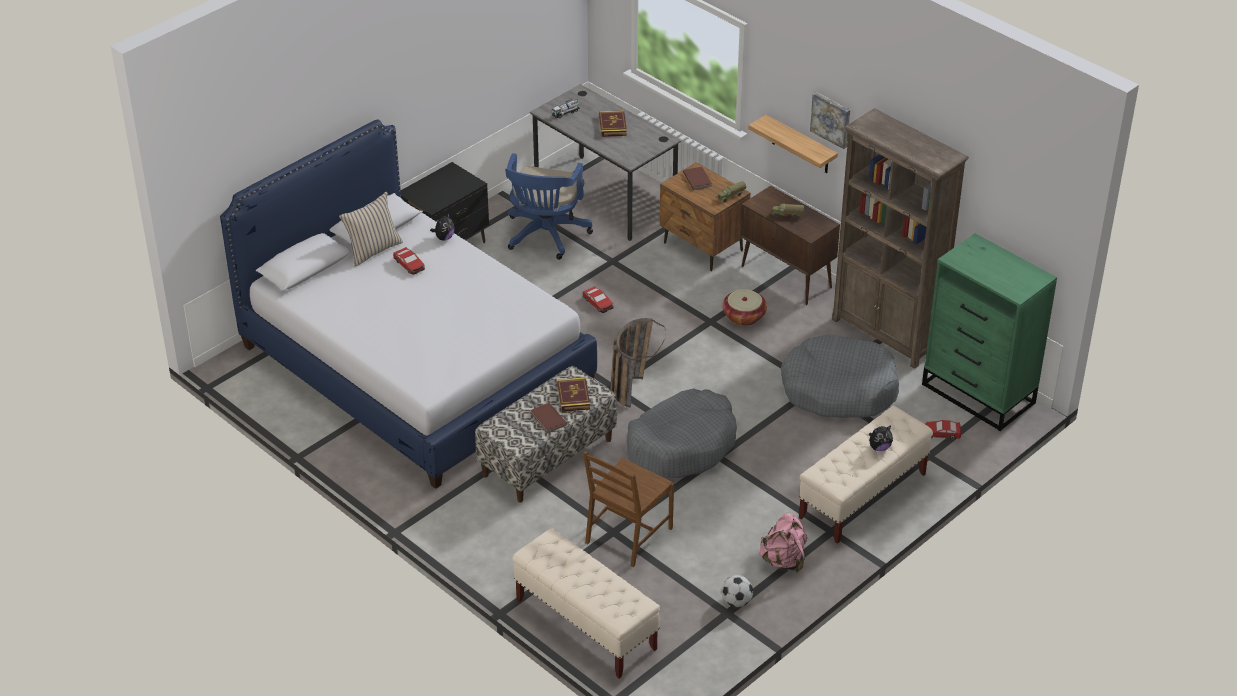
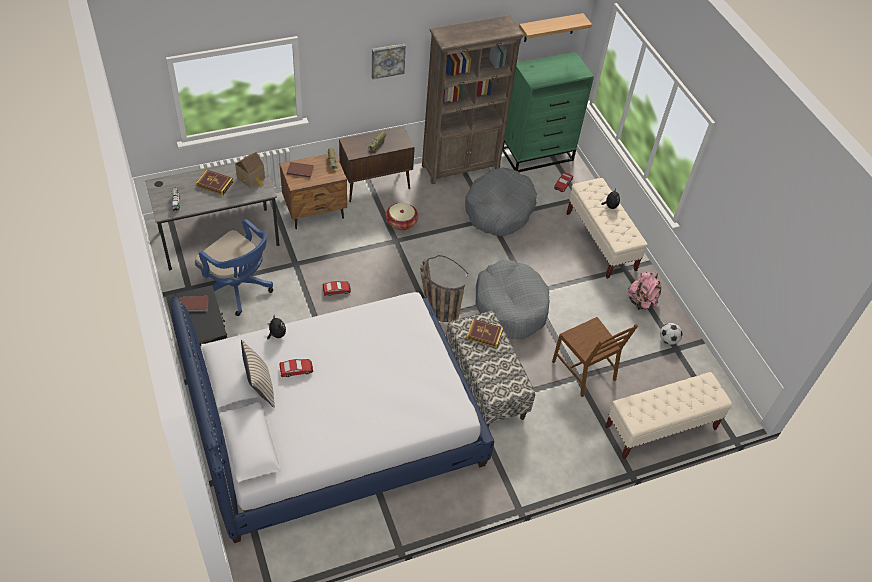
camera: 70 degrees left, 10 degrees up
(548, 419) = (501, 358): brown book -> brown book (194, 305)
(641, 145) = (252, 178): none -> toy house
(800, 145) = (360, 95): shelf -> shelf (549, 27)

